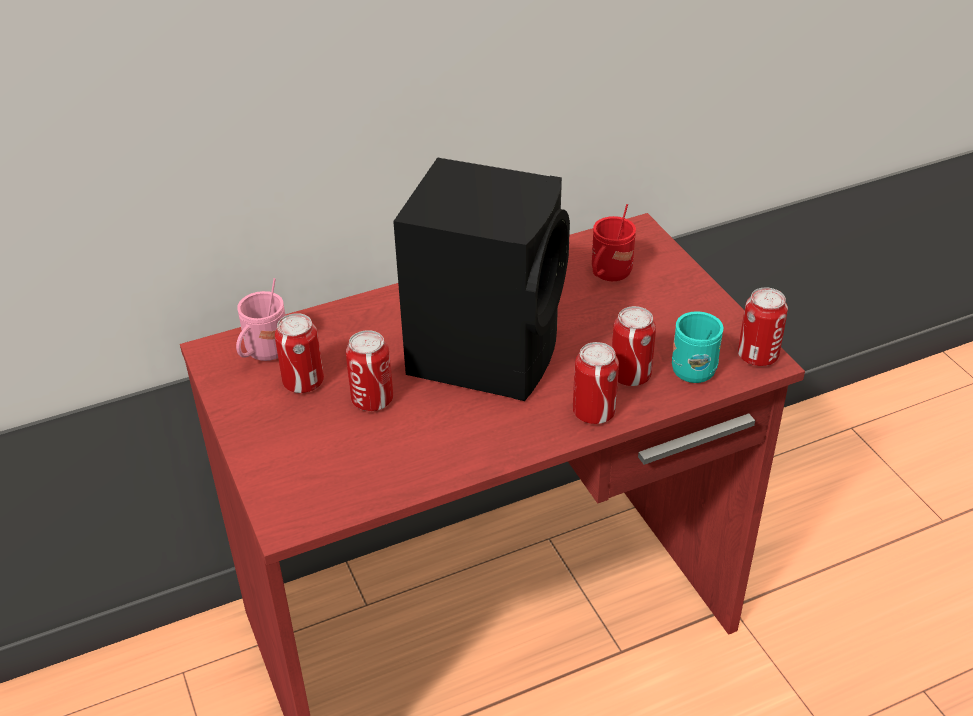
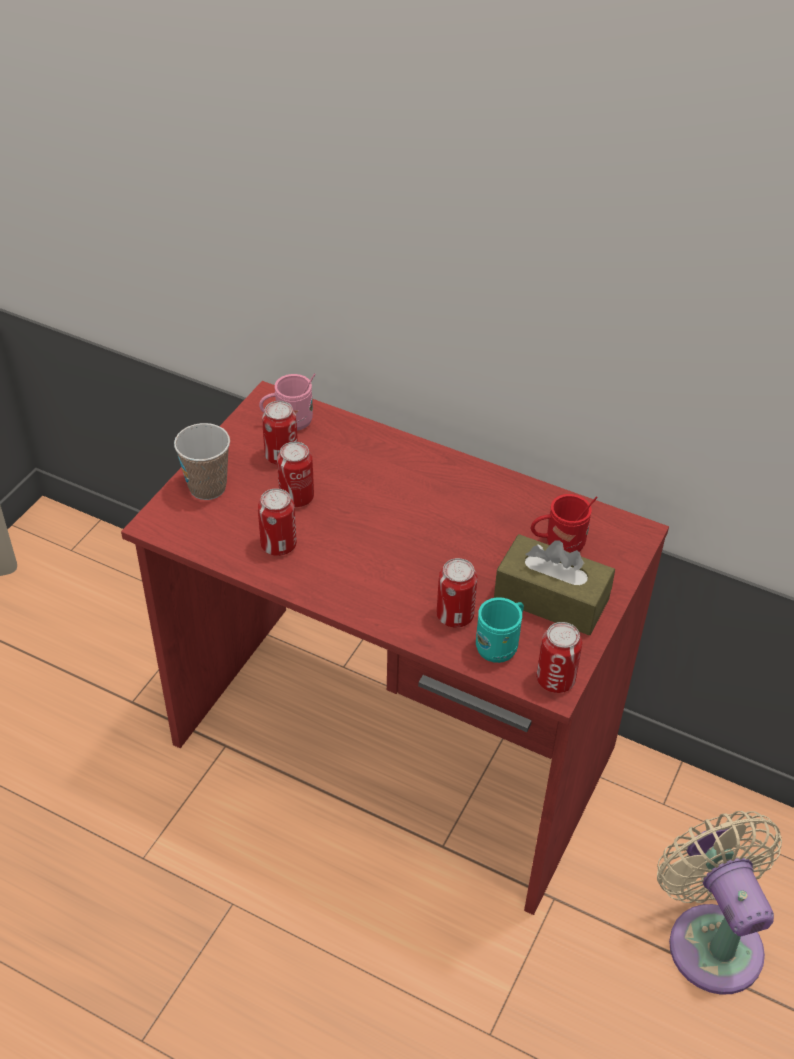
camera: 50 degrees right, 5 degrees up
(282, 456) = (207, 487): none -> cup
(487, 350) = (403, 525): black speaker -> none
(593, 412) = (394, 615): can -> can (278, 545)
(665, 311) = (551, 599): none -> brown tissue box
(838, 534) = (711, 938): none -> beige fan

